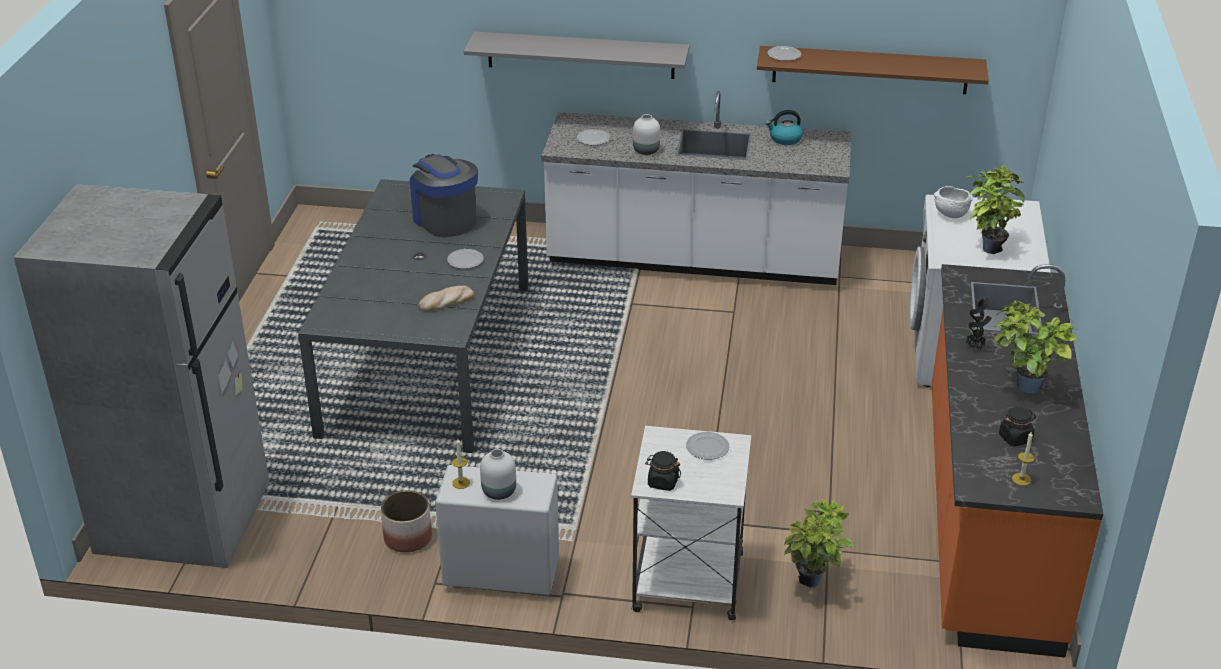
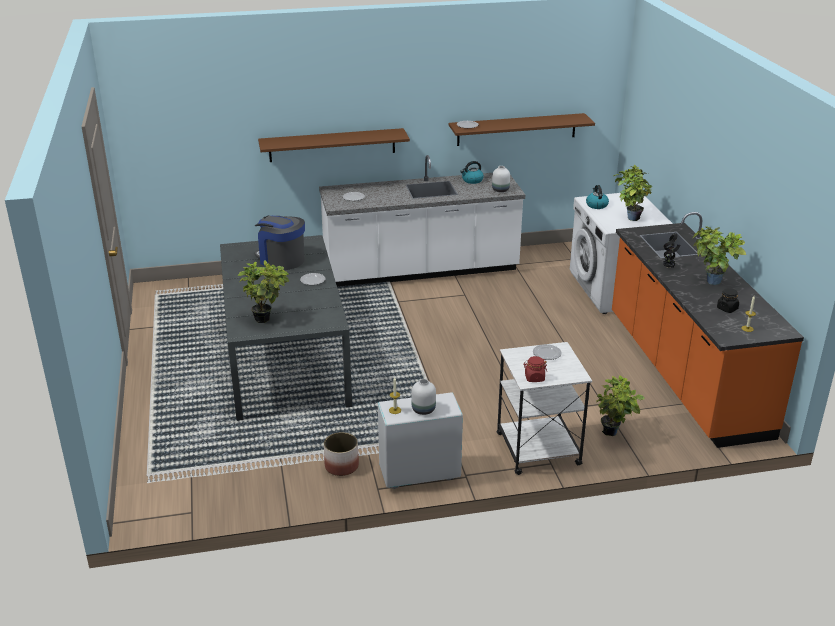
camera: 20 degrees left, 5 degrees down
(183, 516) = (172, 489): grey fridge -> none
(368, 309) = (266, 319): none -> potted plant
(446, 302) = (317, 305): bread -> none
(580, 55) = (332, 145): grey shelf -> brown shelf
(645, 151) = (391, 199): white vase -> white vase (500, 190)
(662, 482) = (534, 378): black jar -> red jar
(950, 215) = (596, 205): white bowl -> kettle

